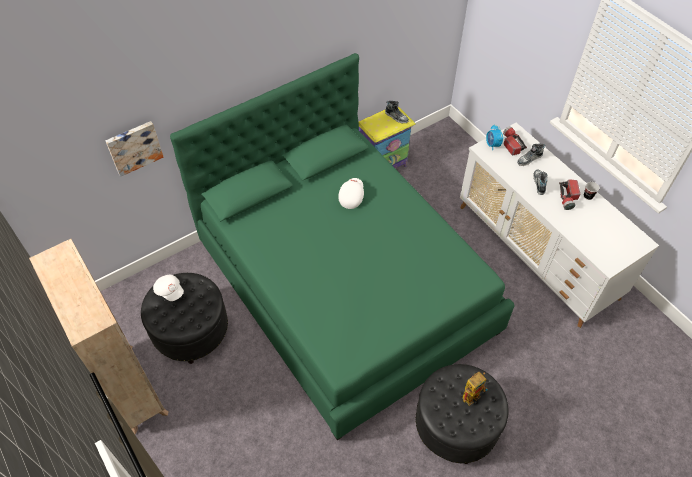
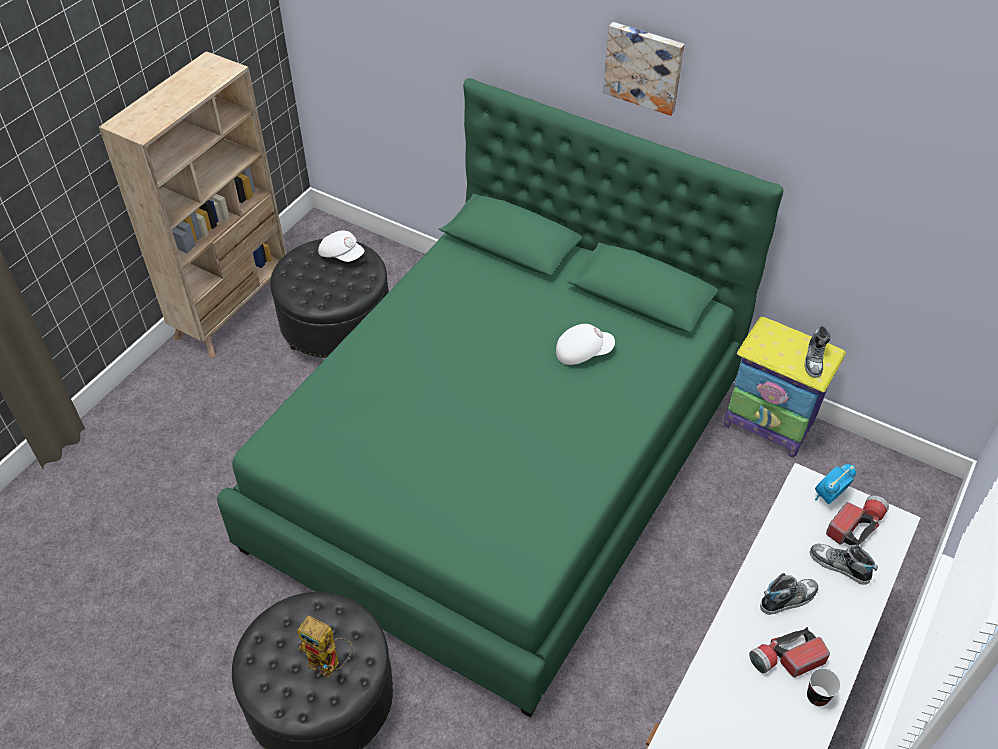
camera: 65 degrees right, 5 degrees down
(134, 147) = (431, 62): picture -> picture (644, 67)
(170, 291) = (342, 255): white cap -> white cap turned 75 degrees counterclockwise

